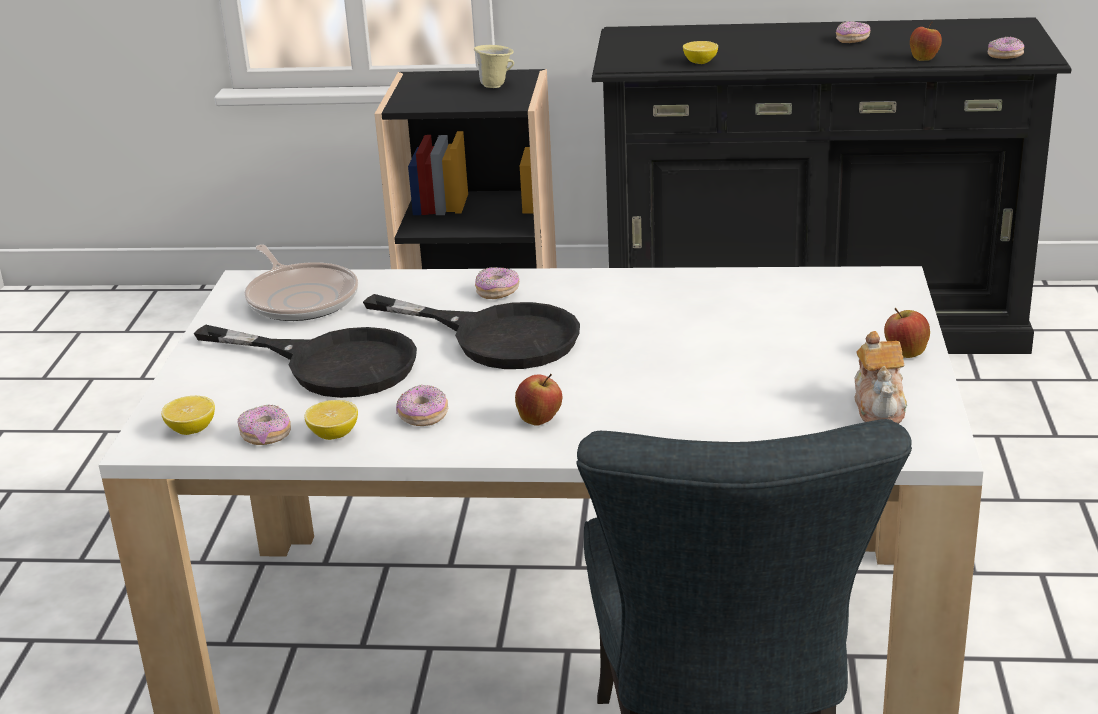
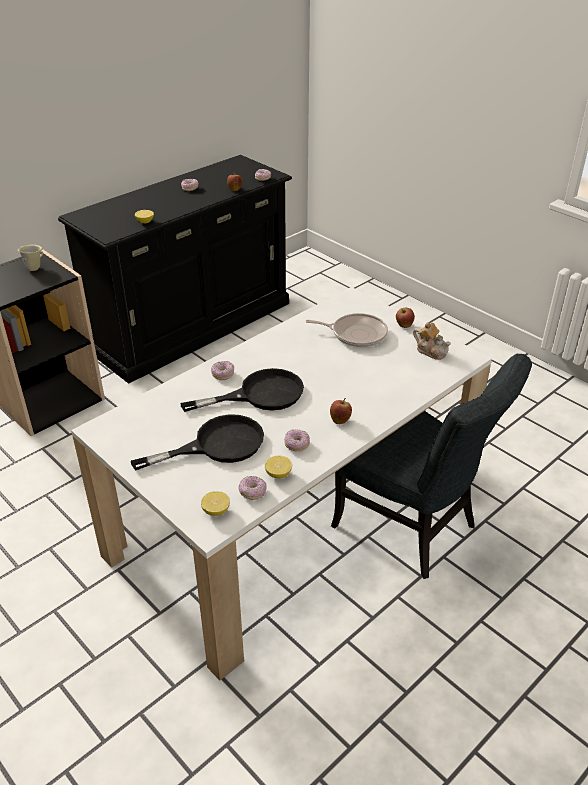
camera: 50 degrees left, 10 degrees up
(301, 298) = (141, 423): frying pan -> frying pan (356, 334)

